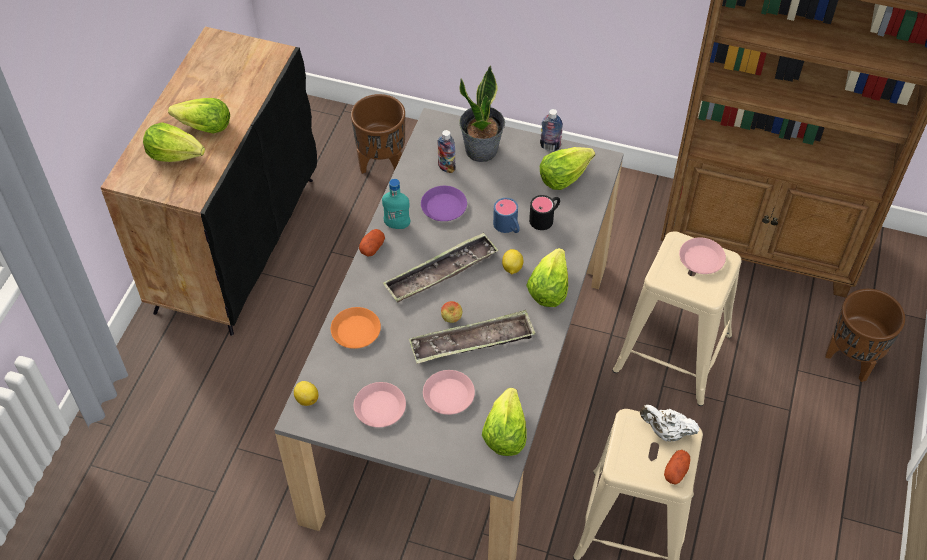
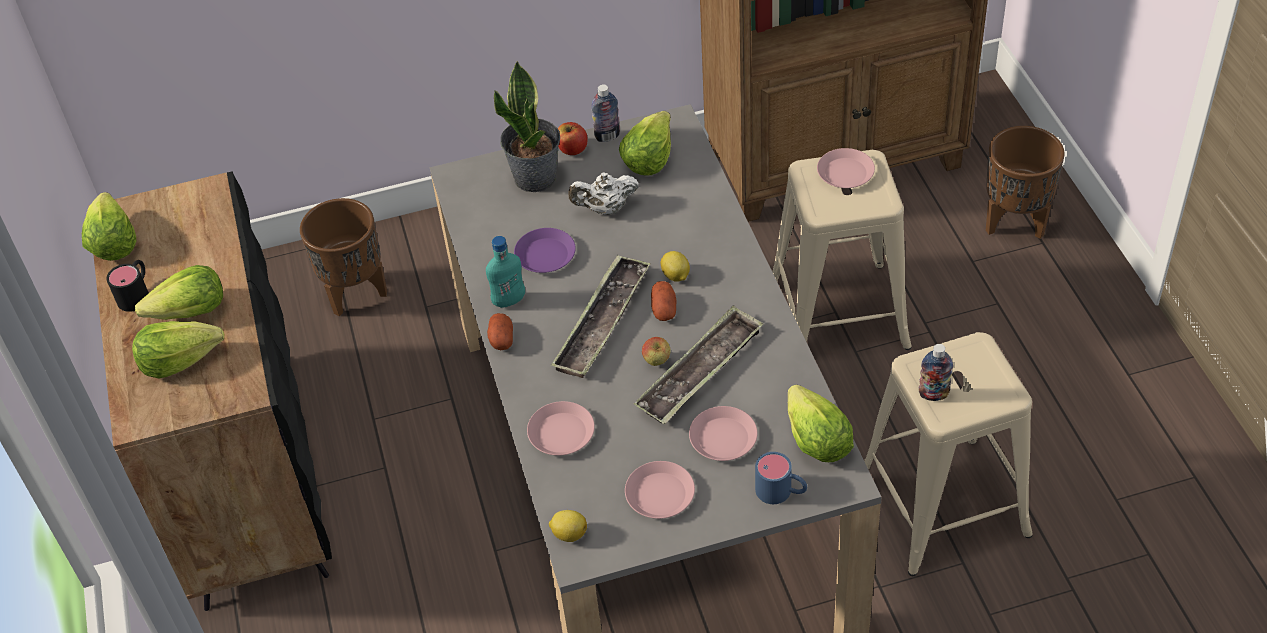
camera: 30 degrees left, 5 degrees down
(356, 331) = (561, 433): orange plate -> pink plate
(446, 167) = (512, 214): bottle -> bottle (933, 394)
(508, 227) = (635, 238): blue mug -> blue mug (781, 492)
(520, 143) = (572, 149): none -> apple
(545, 218) = (666, 208): black mug -> black mug (137, 293)
(548, 288) = (732, 275): lettuce -> lettuce (112, 242)
(666, 432) = (957, 355): white teapot -> white teapot (605, 209)
(676, 471) = (999, 386): potato -> potato (664, 309)

